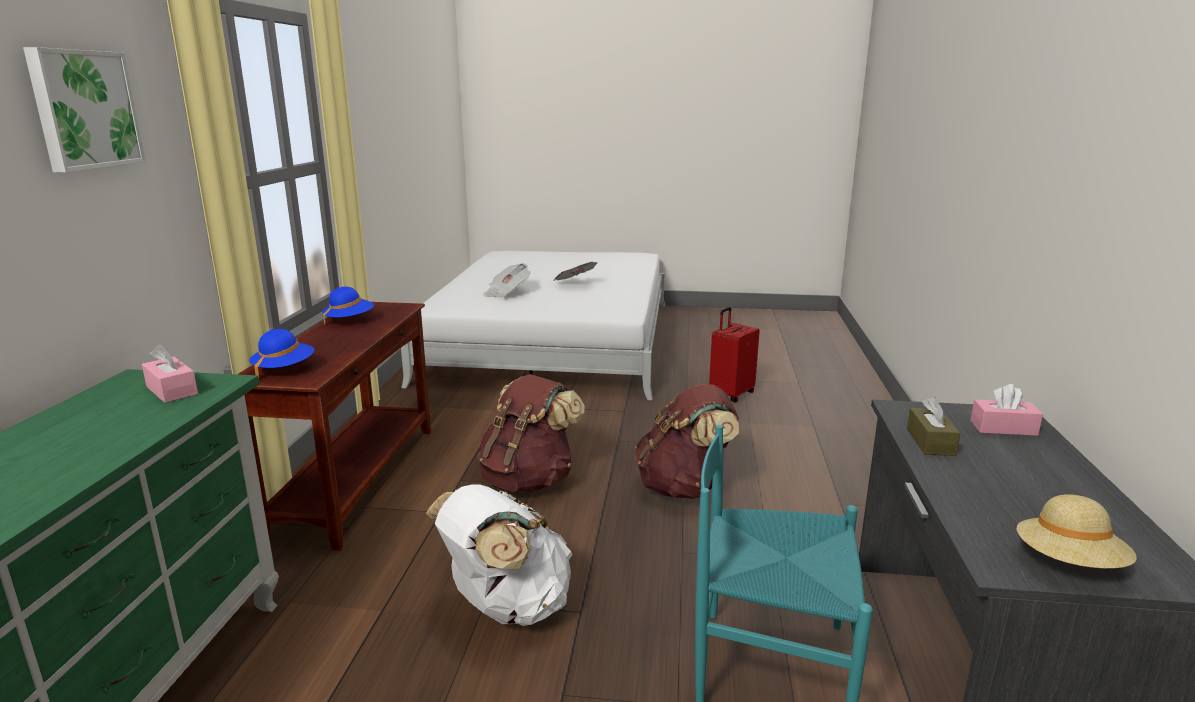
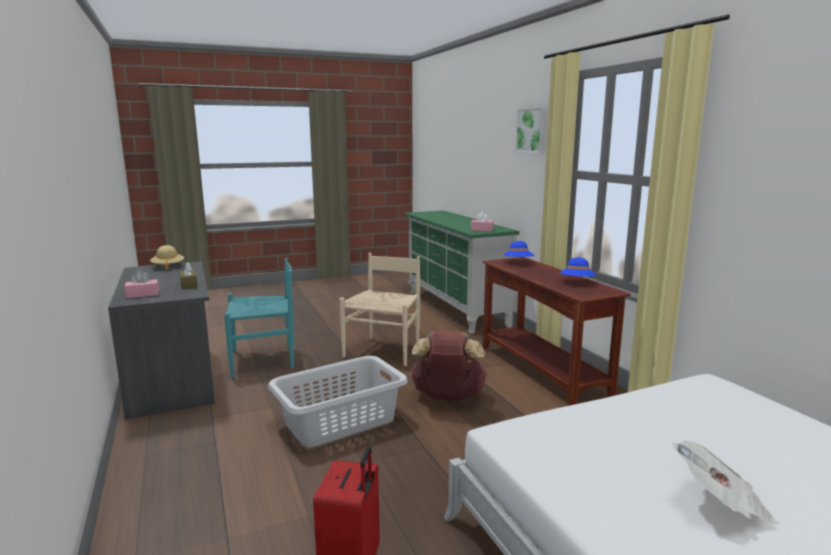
camera: 150 degrees right, 5 degrees down
(506, 293) = (728, 435): newspaper -> none
(506, 607) = (384, 351): white backpack -> beige chair
(684, 488) = (339, 421): brown backpack -> grey laundry basket

